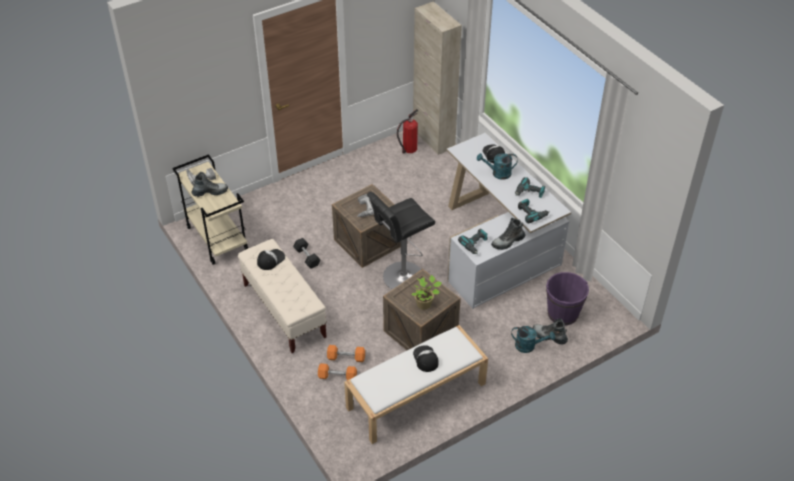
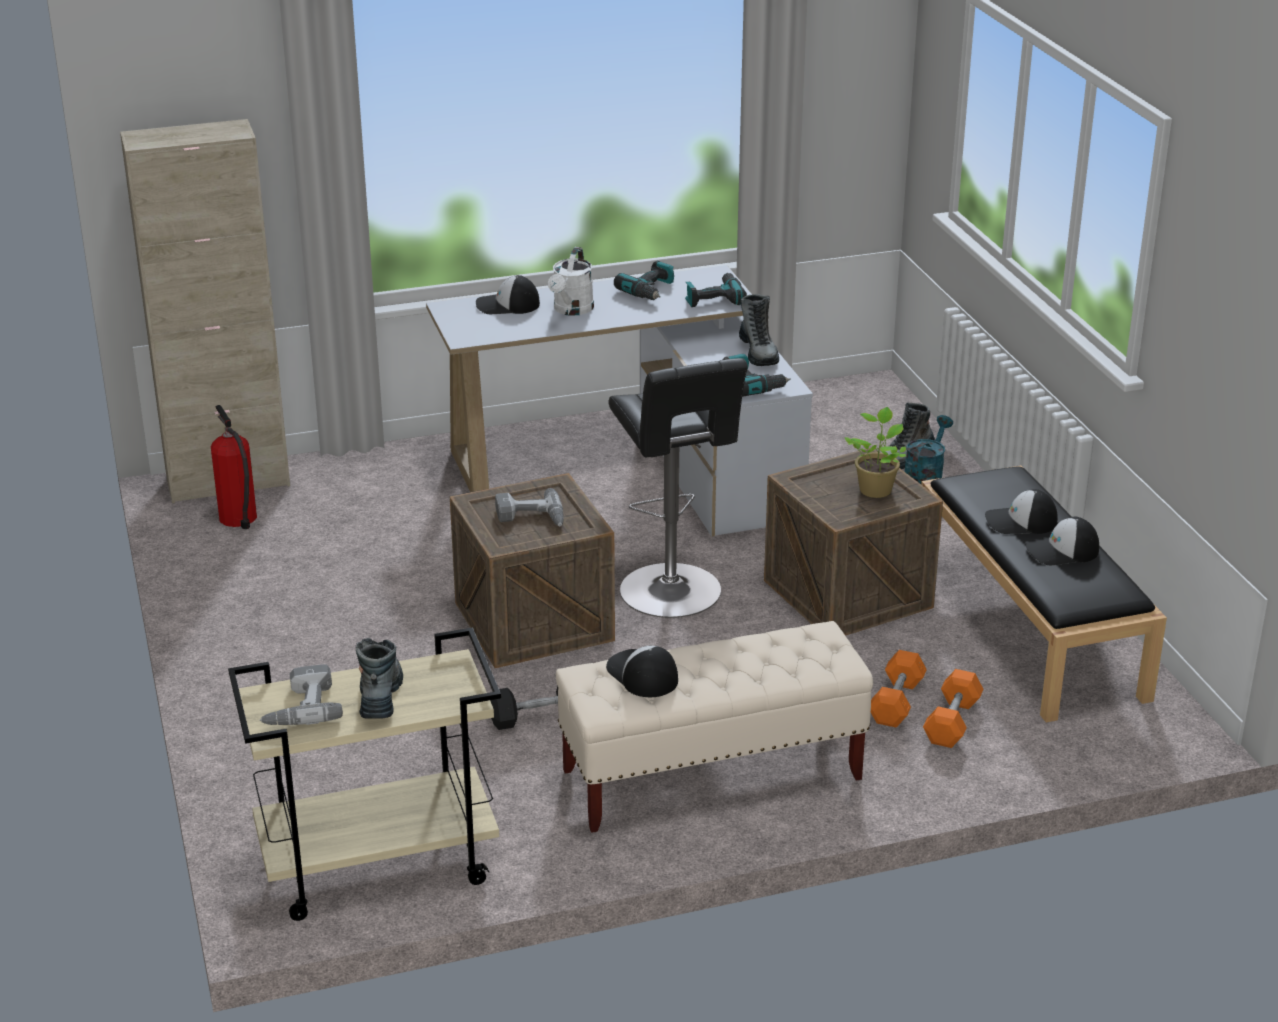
camera: 75 degrees left, 15 degrees down
(405, 375) = (1062, 551): none -> cap
(416, 396) = (1030, 627): white bench -> black bench
(498, 173) = (571, 310): turquoise watering can -> white watering can
(562, 314) = (851, 433): purple bucket -> none

